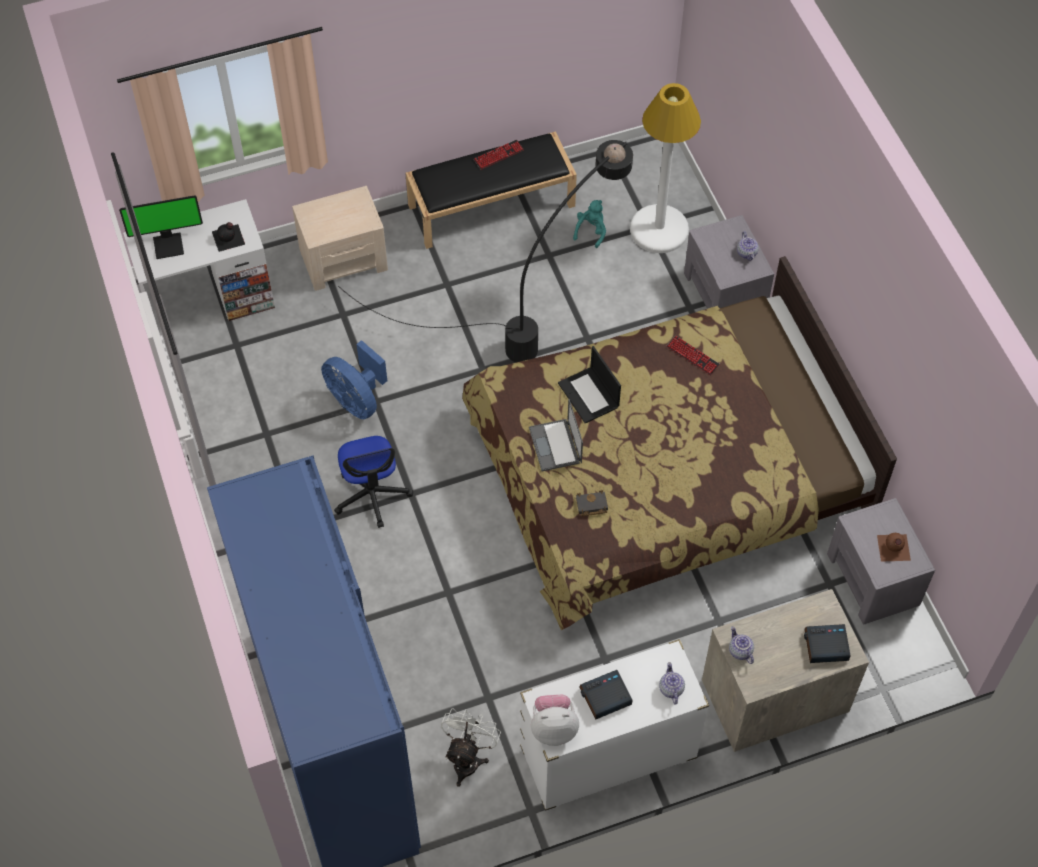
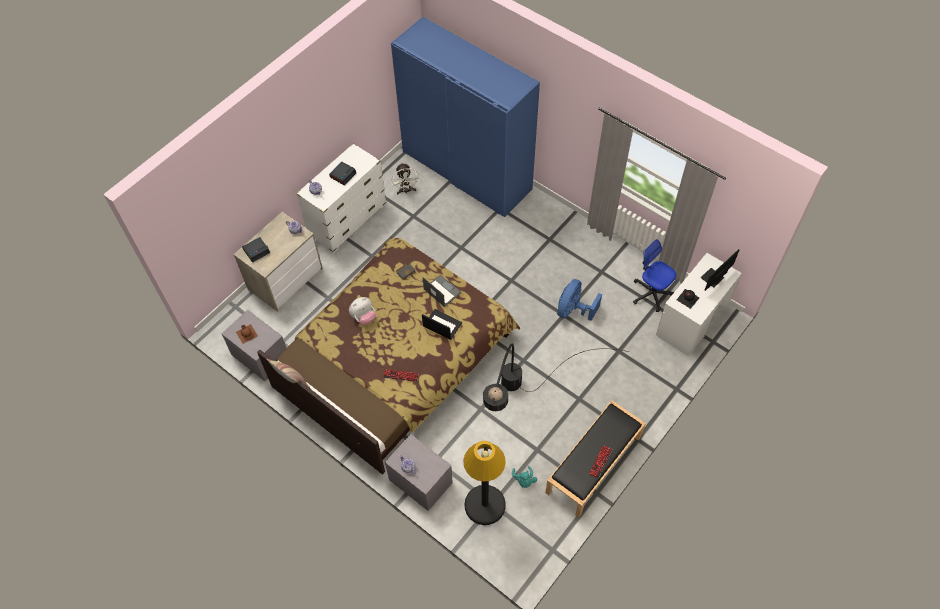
camera: 150 degrees right, 0 degrees up
(344, 259) = (645, 383): beige nightstand -> none
(357, 400) = (573, 310): blue fan -> blue fan turned 75 degrees counterclockwise
(372, 495) = (528, 270): office chair -> office chair (651, 293)
(553, 728) = (357, 154): plush toy -> plush toy (364, 317)
(659, 229) = (485, 505): white floor lamp -> black floor lamp
(854, 433) = (291, 381): none -> pillow

